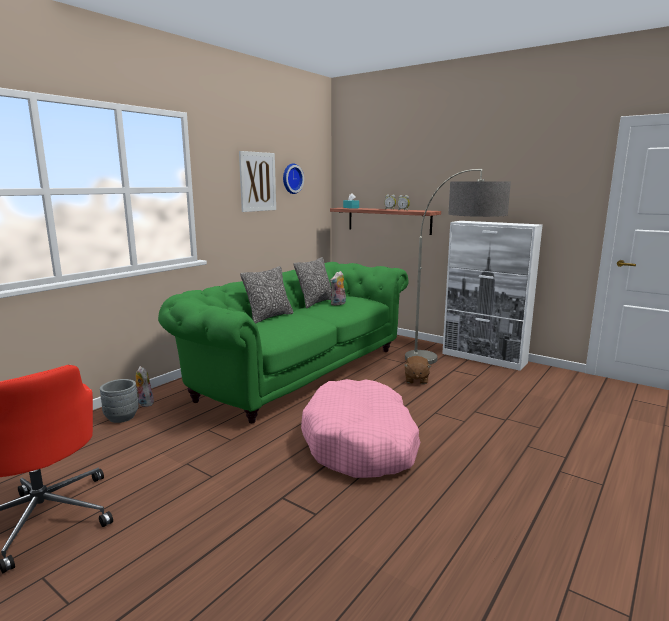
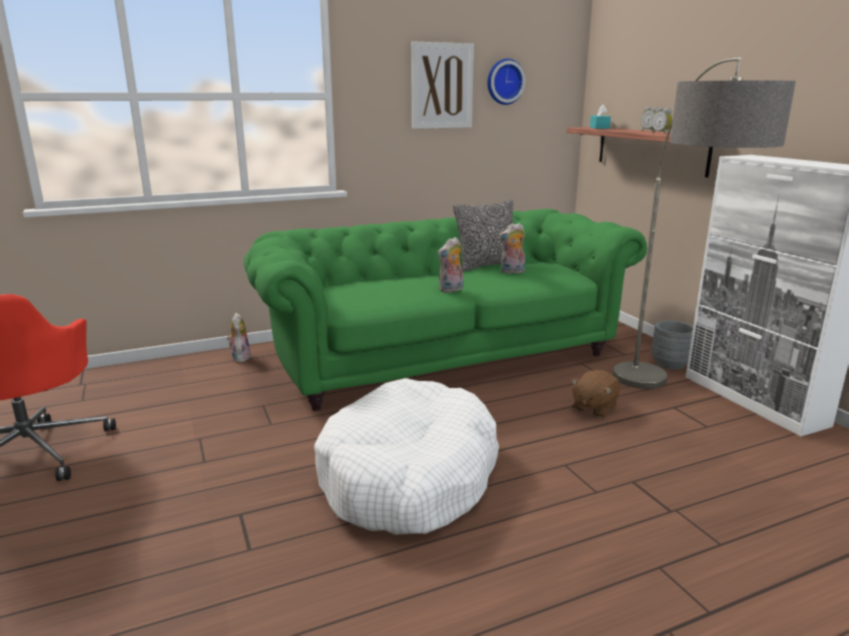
camera: 30 degrees right, 5 degrees up
(122, 417) = (203, 368): grey planter -> grey planter (670, 364)
(269, 317) = (397, 276): pillow -> none
(316, 320) = (451, 290): none -> plush toy
(361, 443) = (409, 477): pink dog bed -> white dog bed

